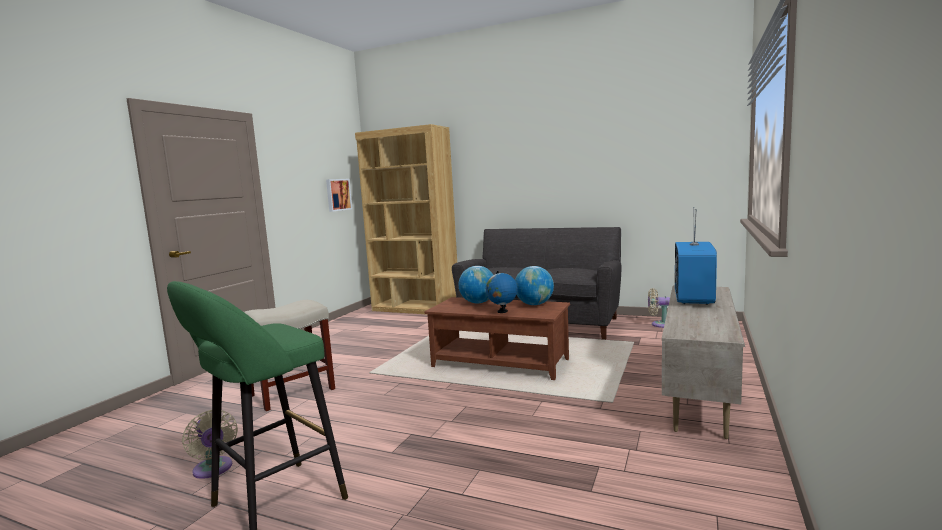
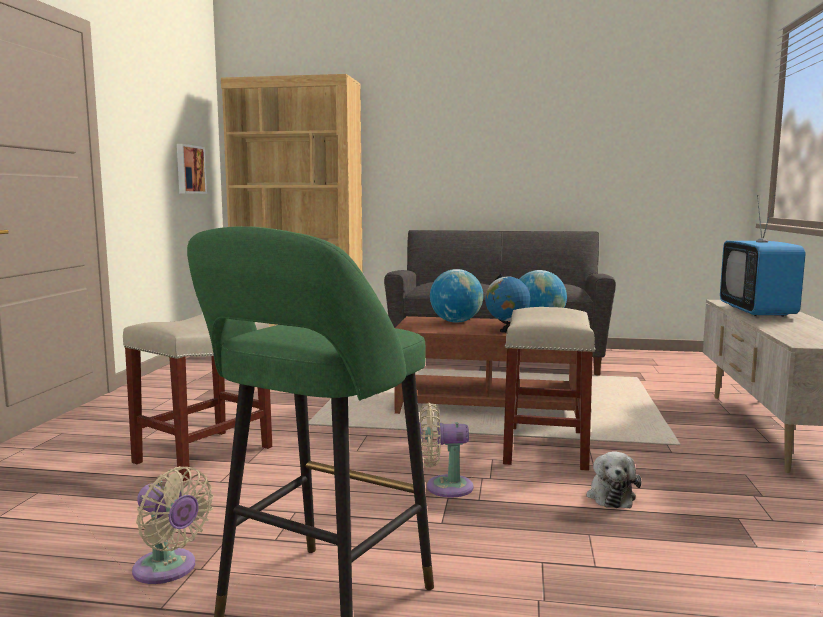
camera: 15 degrees left, 0 degrees up
(510, 398) = (545, 446): none -> beige stool
(521, 441) = (610, 496): none -> plush toy
(659, 324) = (648, 358): beige fan -> beige fan (444, 487)

